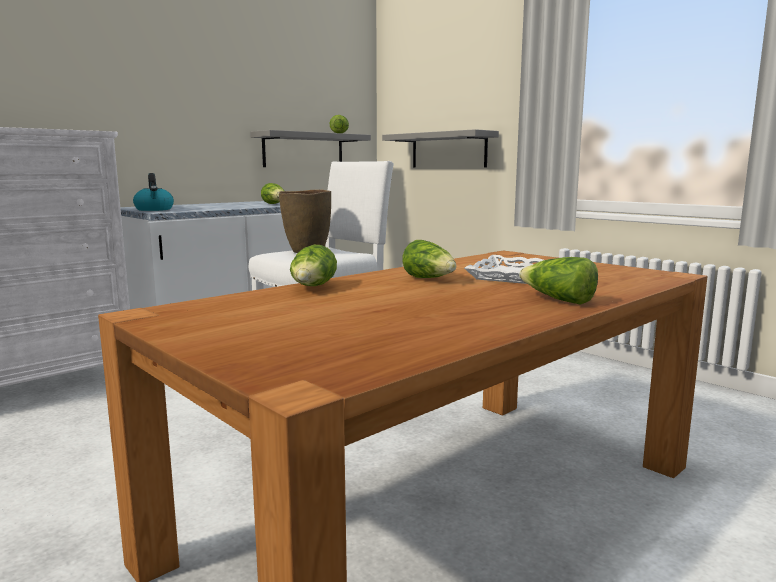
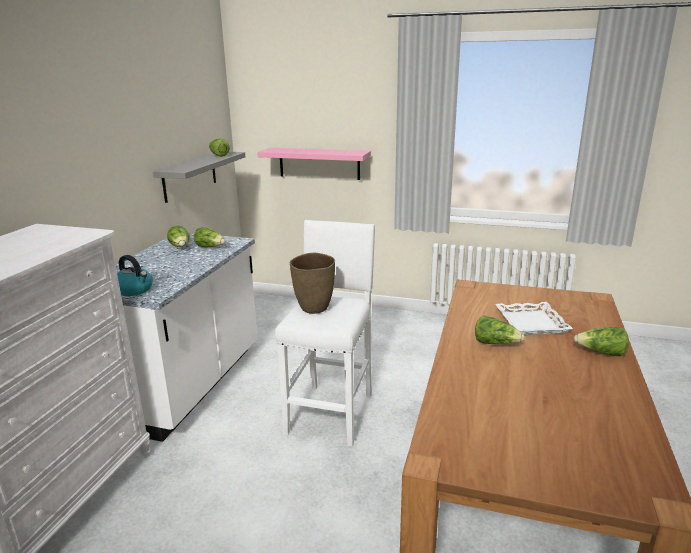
camera: 30 degrees left, 10 degrees up
(313, 288) = (454, 380): lettuce -> lettuce (180, 247)
(448, 150) = (319, 163): grey shelf -> pink shelf

